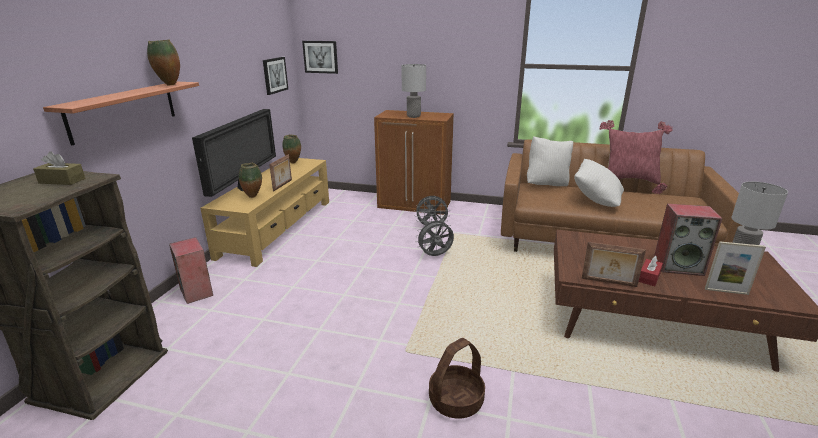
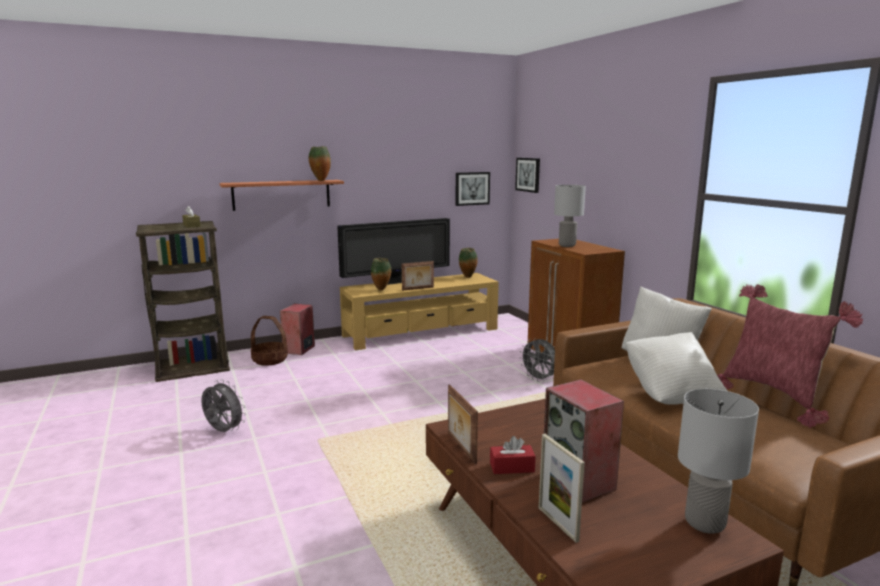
camera: 50 degrees right, 10 degrees down
(435, 256) = (486, 399): grey fan -> grey fan (223, 432)
(456, 400) = (278, 482): basket -> basket (270, 360)

